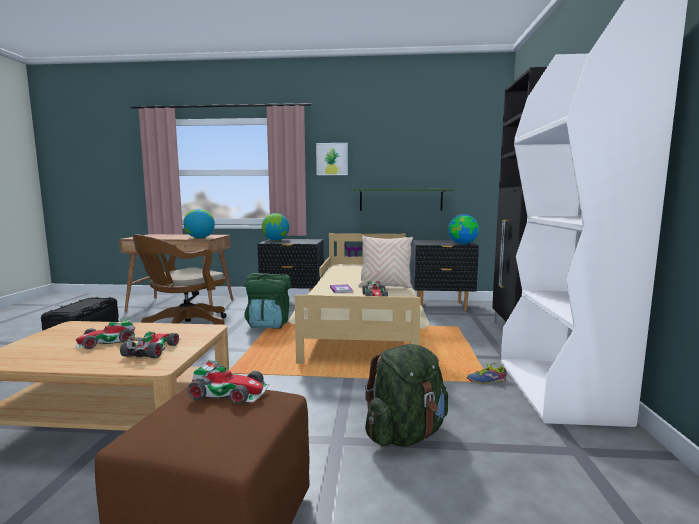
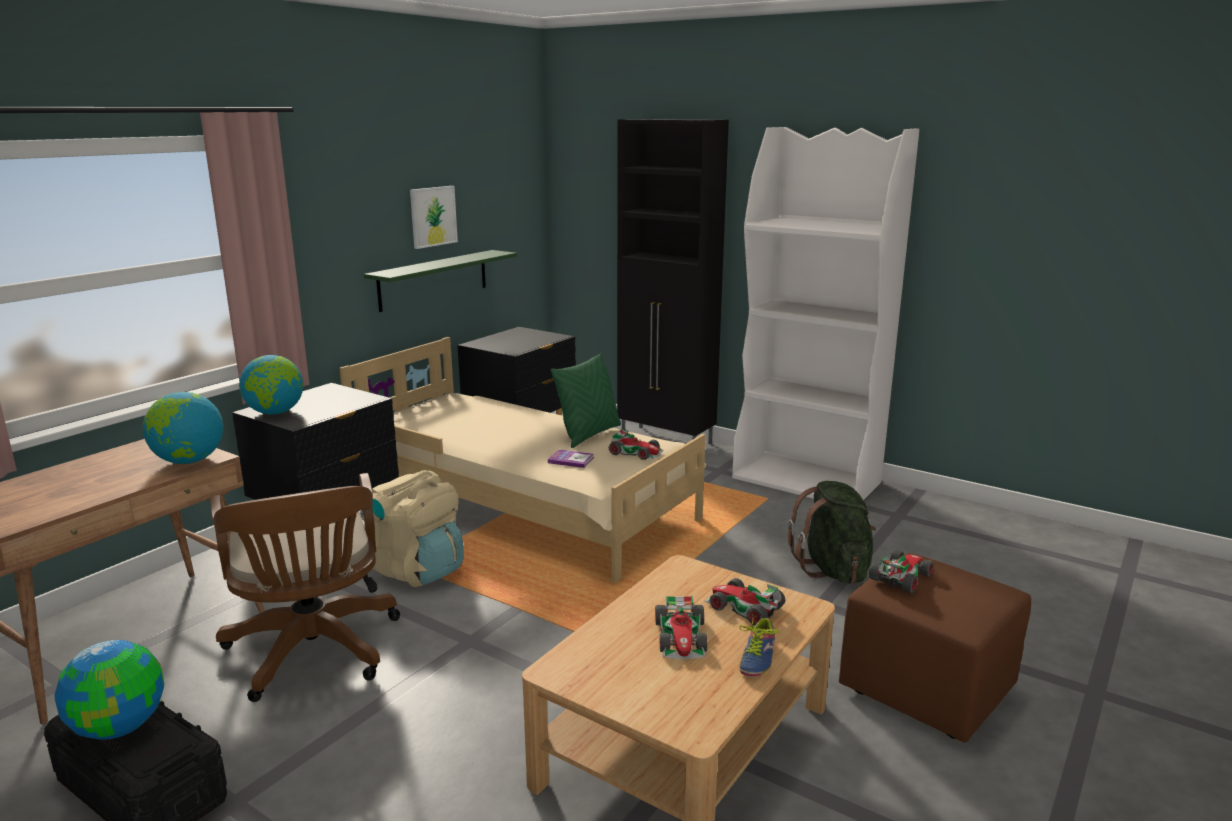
camera: 60 degrees left, 10 degrees up
(269, 324) = (417, 570): green backpack -> beige backpack
(332, 159) = (325, 219): picture -> picture (433, 216)
(385, 286) = (589, 434): beige pillow -> green pillow
(463, 244) = (550, 337): globe -> globe (120, 727)
(485, 379) = (760, 499): shoe -> shoe (754, 657)

